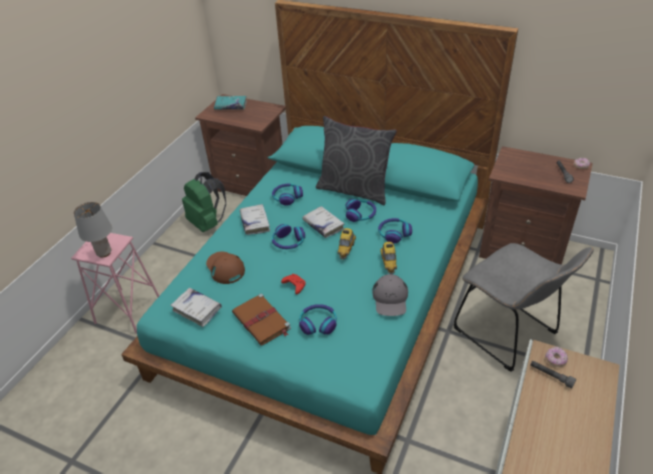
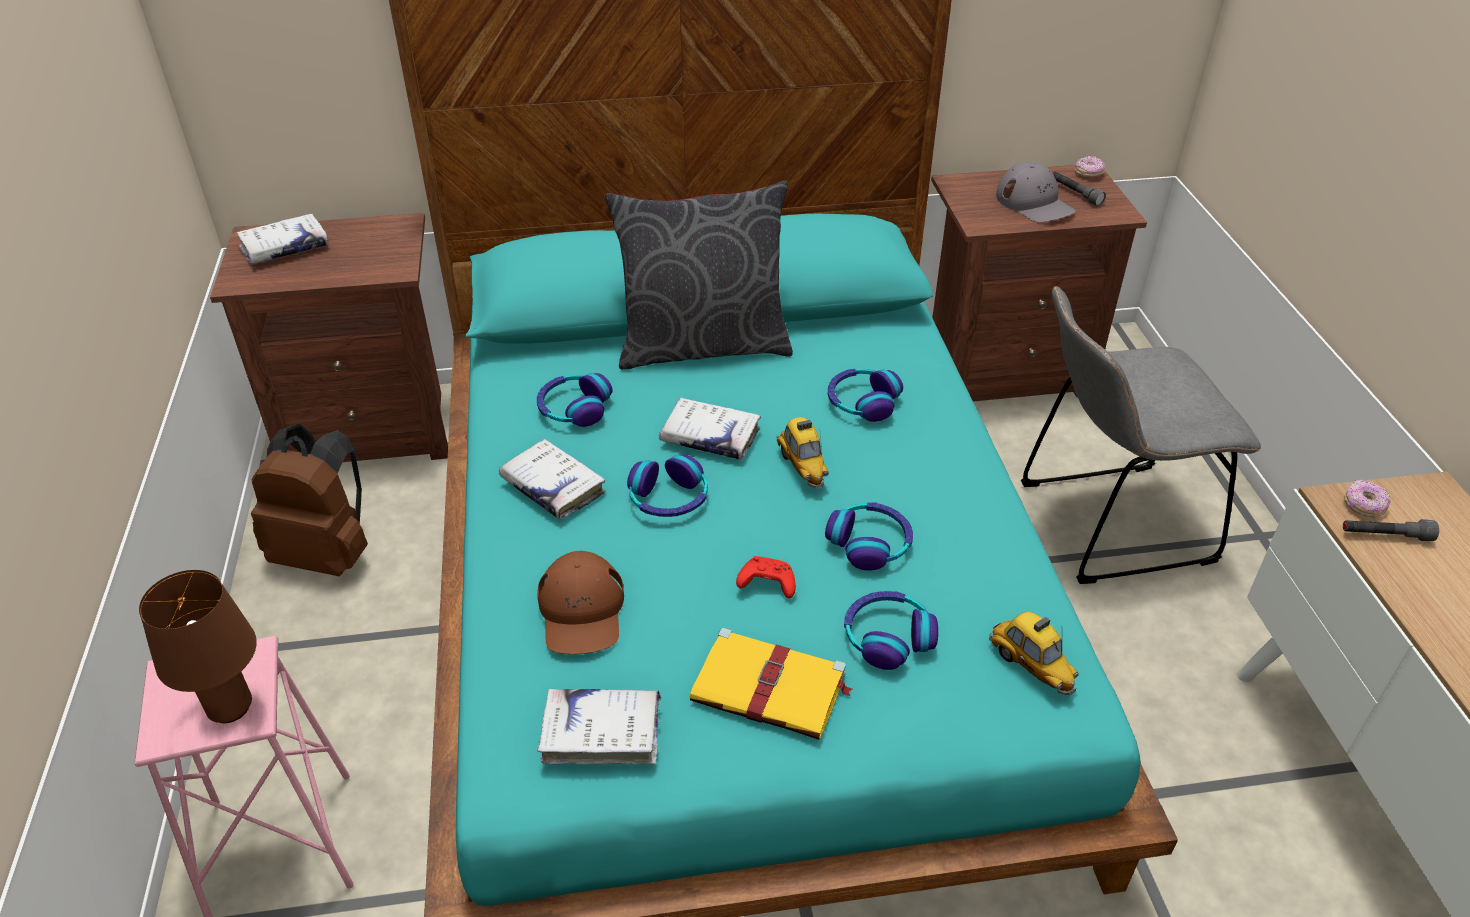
camera: 35 degrees left, 0 degrees up
(104, 253) = (231, 707): grey table lamp -> brown table lamp
(208, 223) = (327, 553): green backpack -> brown backpack
(225, 268) = (582, 611): brown cap -> brown cap turned 120 degrees counterclockwise
(231, 106) = (285, 248): turquoise book -> white book
(262, 321) = (771, 688): brown book -> yellow book
(360, 214) = (762, 389): headphones -> headphones (870, 543)
(388, 263) = (906, 461): toy car -> toy car (1031, 666)
(390, 299) = (975, 527): grey cap -> grey cap (1034, 203)
(509, 334) = (1105, 524): grey chair -> grey chair turned 150 degrees clockwise

